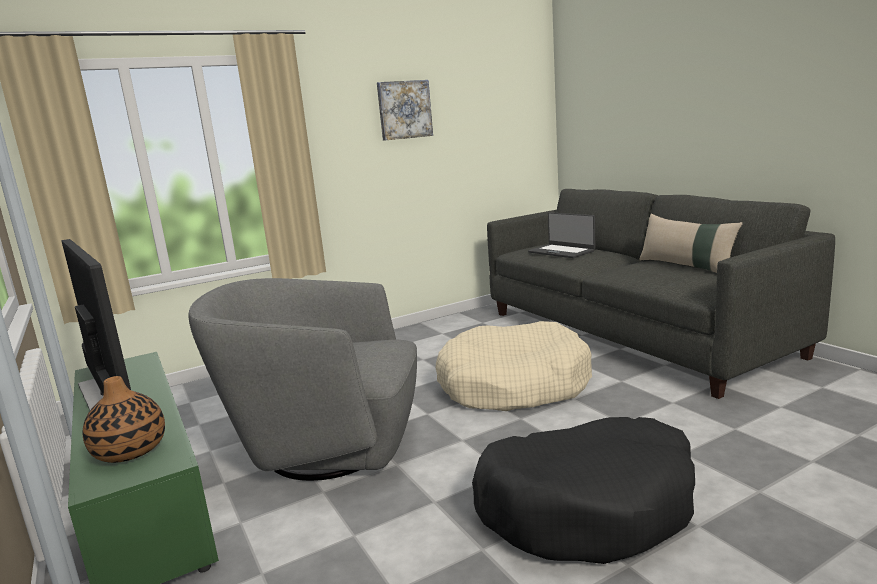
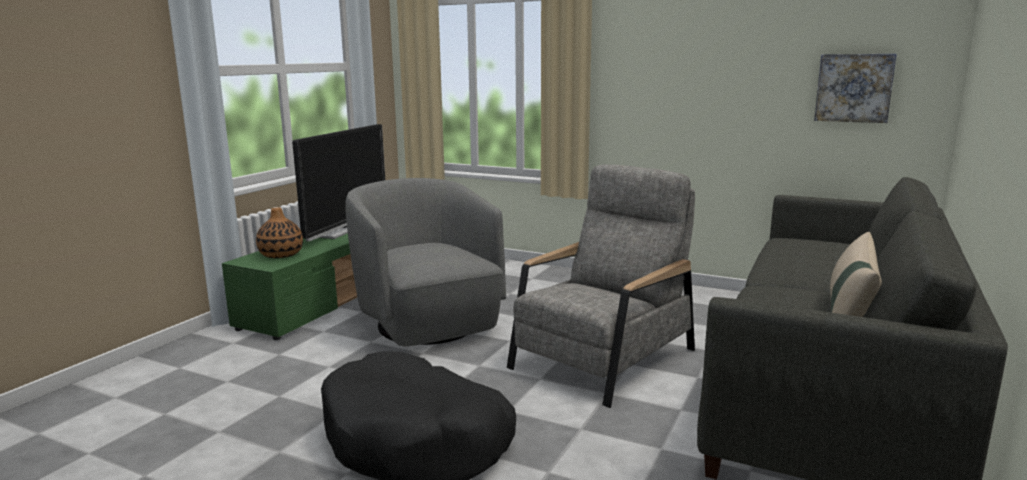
camera: 55 degrees right, 0 degrees up
(404, 110) = (710, 48): picture -> picture (854, 88)
(513, 385) = (603, 359): beige dog bed -> grey armchair
(561, 251) = (807, 253): laptop -> none

